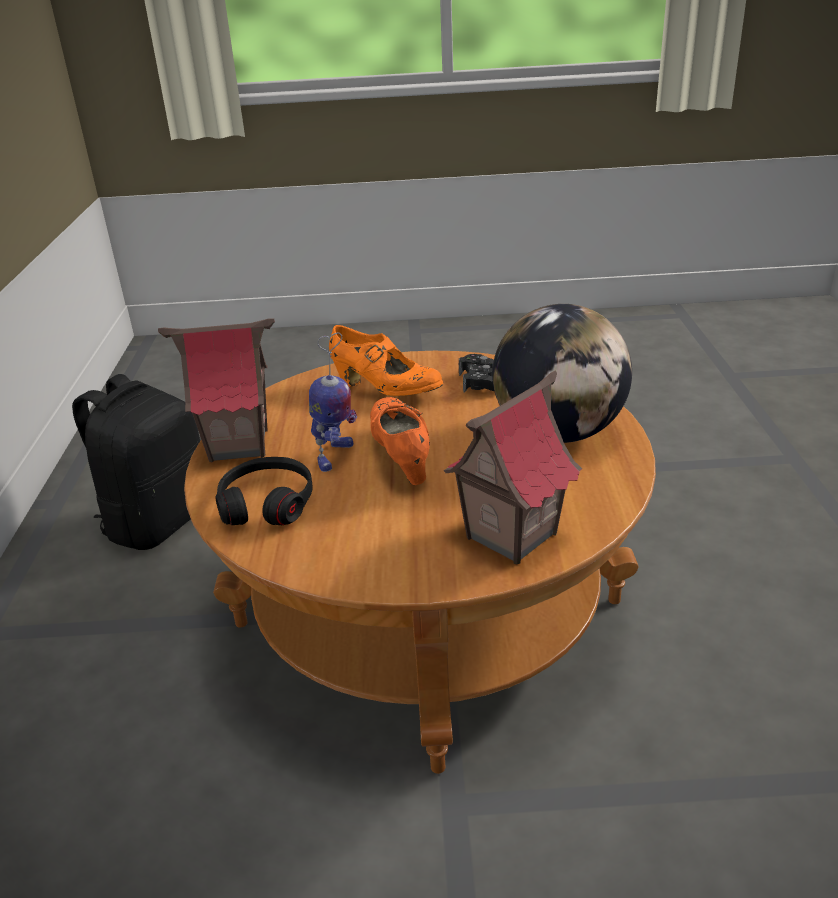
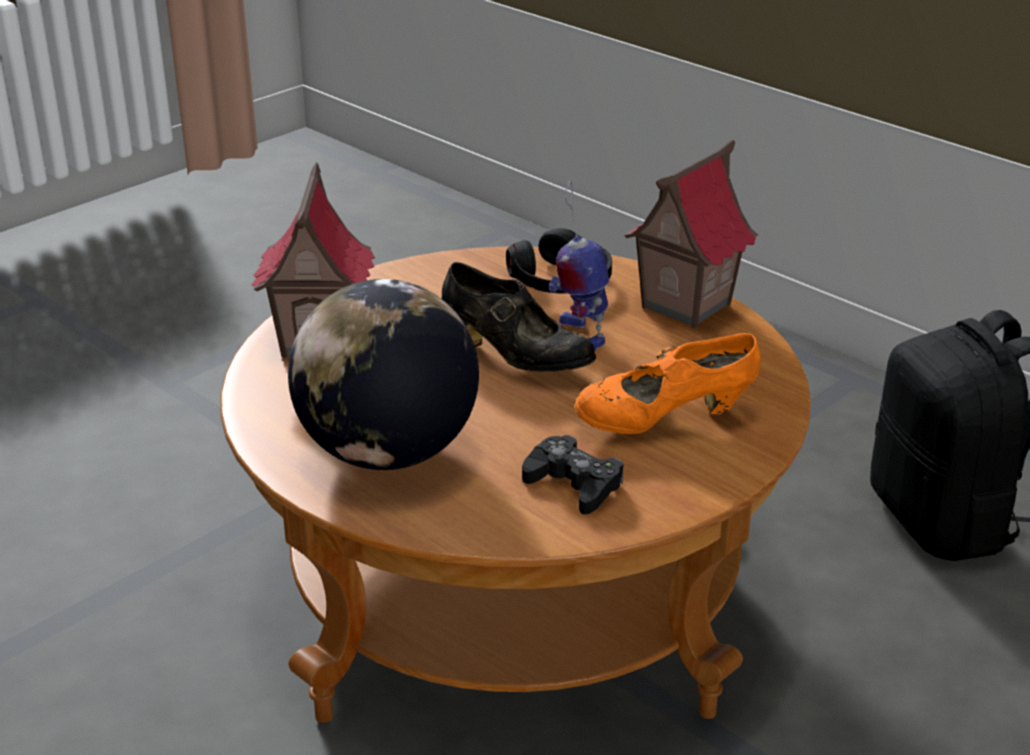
camera: 135 degrees right, 0 degrees up
(401, 457) = (516, 359): orange shoe -> black shoe

